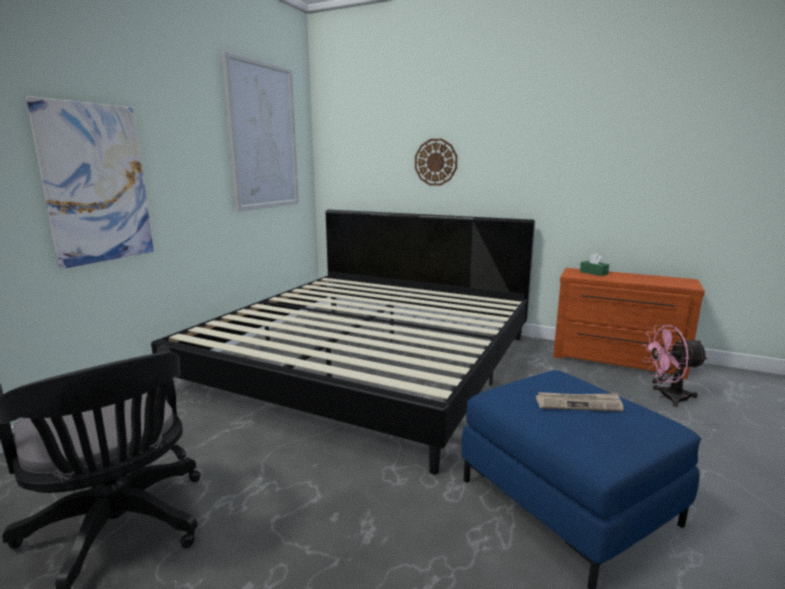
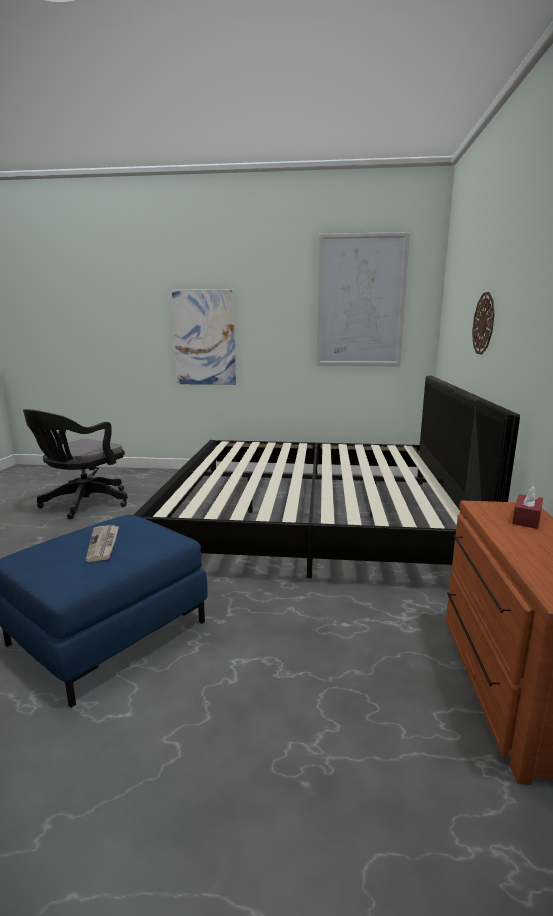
camera: 70 degrees right, 0 degrees up
(593, 273) = (526, 519): green tissue box -> red tissue box
(667, 397) = (397, 737): pink fan -> none

